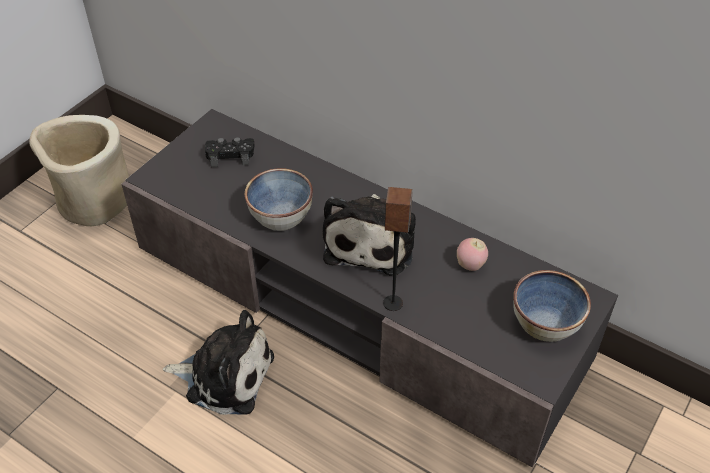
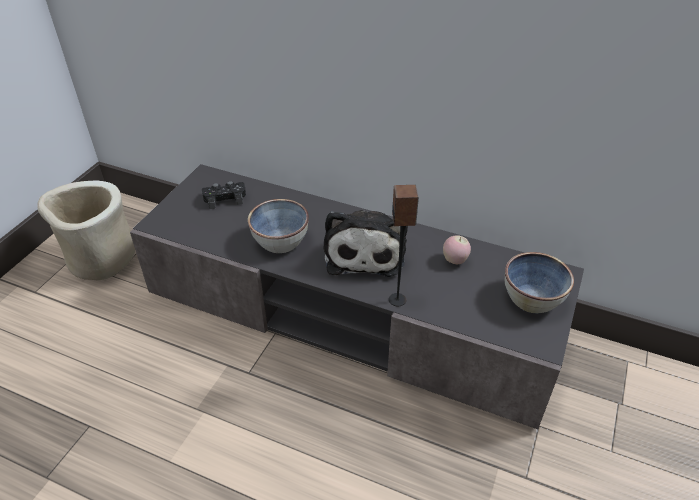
camera: 10 degrees left, 5 degrees down
(225, 375) = (247, 391): plush toy -> none

